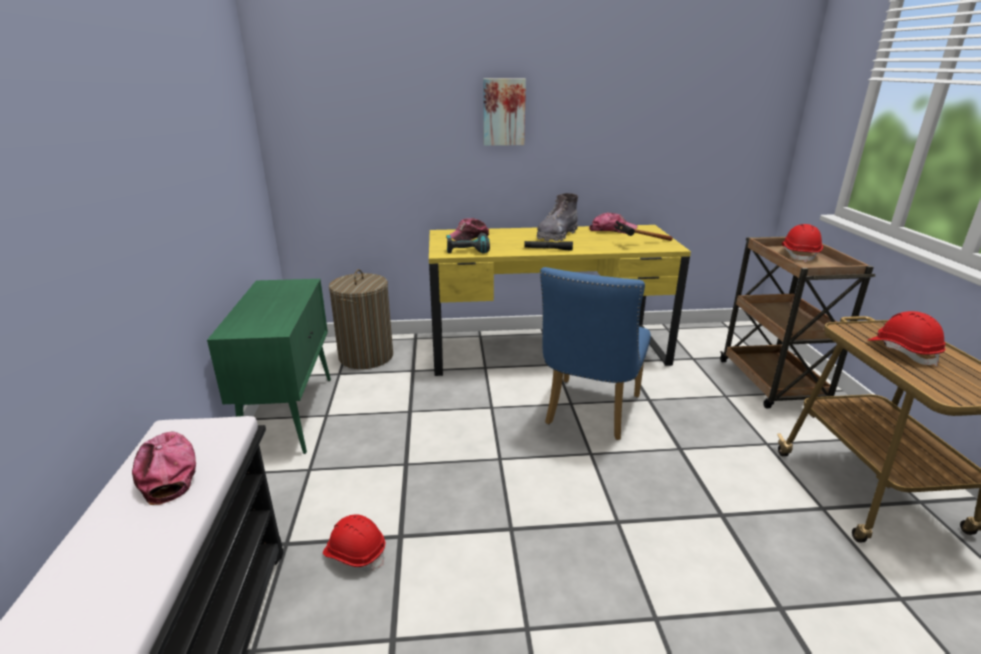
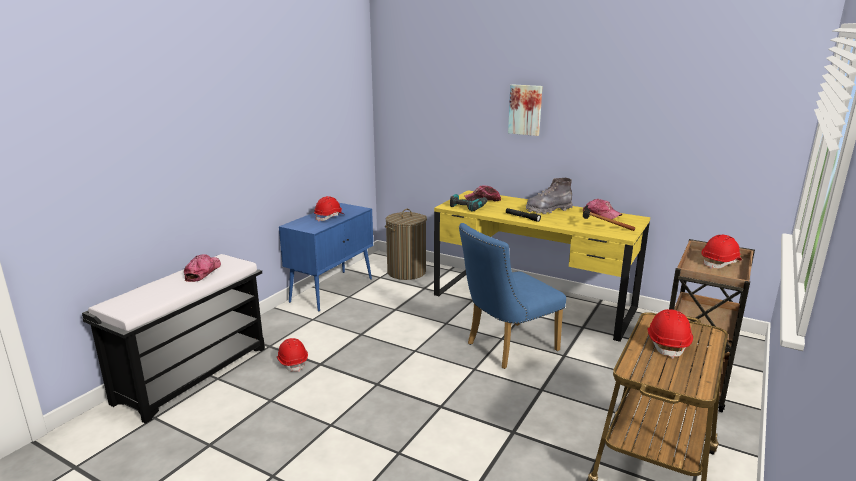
camera: 35 degrees right, 5 degrees down
(275, 305) = (329, 217): none -> red hard hat
(290, 413) = (332, 290): green cabinet -> blue cabinet

